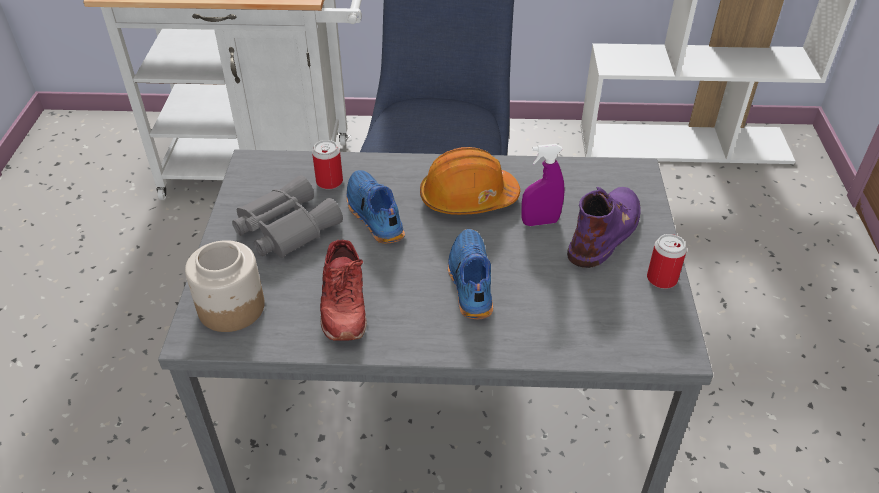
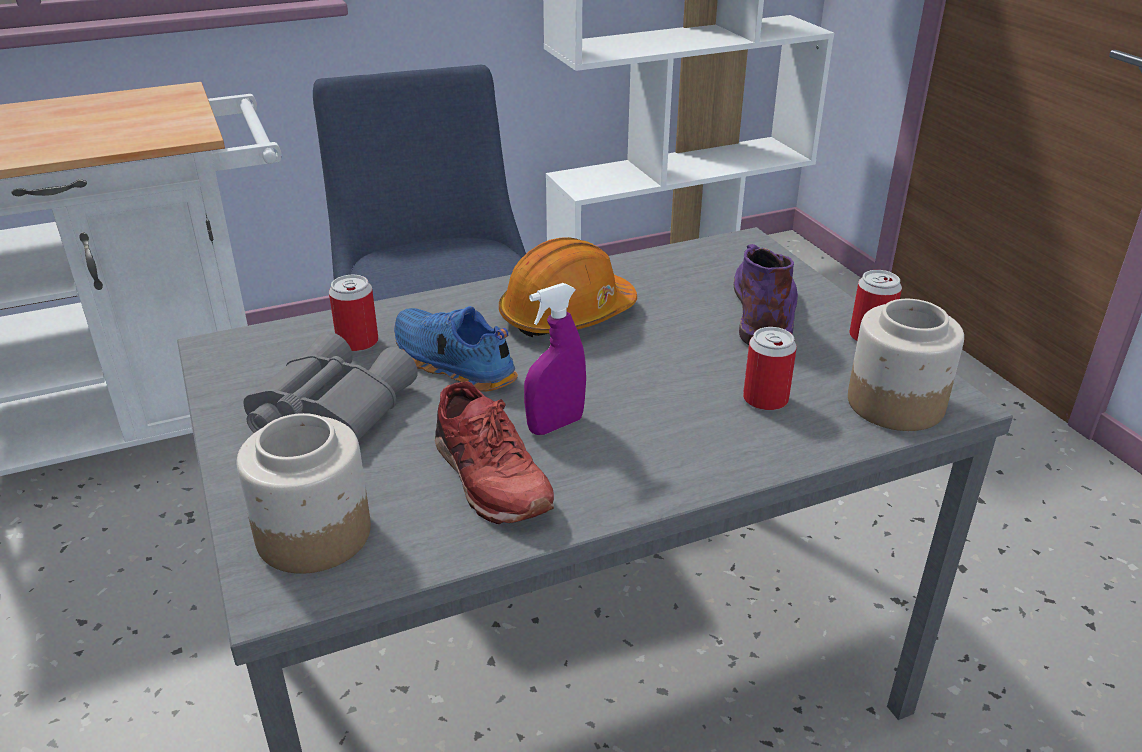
camera: 25 degrees left, 10 degrees down
(469, 282) = (645, 403): blue shoe -> none
(540, 222) = (678, 317): purple spray bottle -> purple spray bottle (555, 425)
(548, 305) = (765, 399): none -> can
(633, 337) = (894, 404): none -> jar

